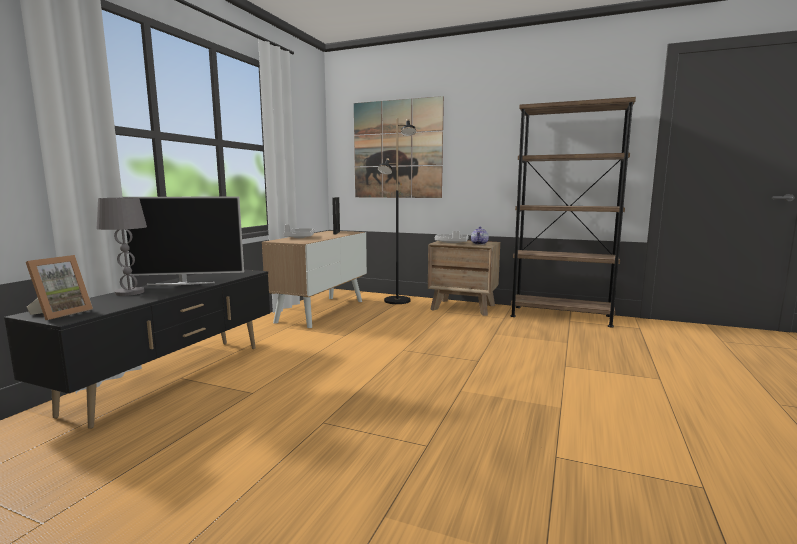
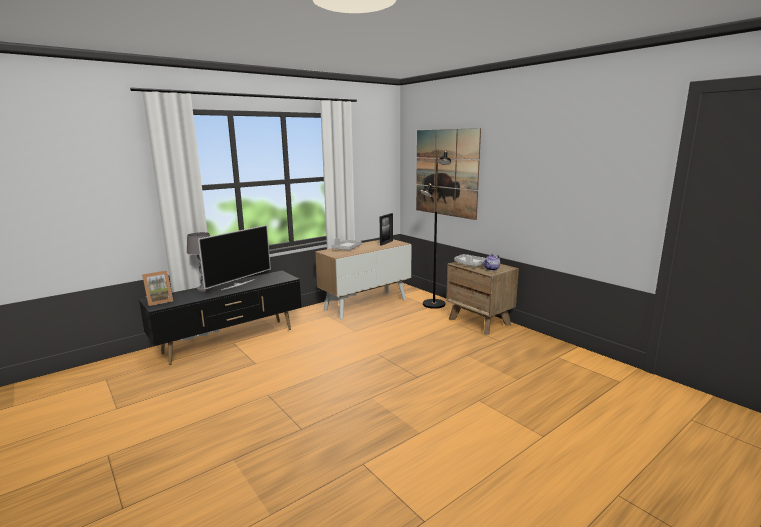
camera: 30 degrees right, 5 degrees up
(181, 283) = (238, 284): television -> television turned 75 degrees counterclockwise
(560, 316) = (557, 350): brown bookcase -> none

